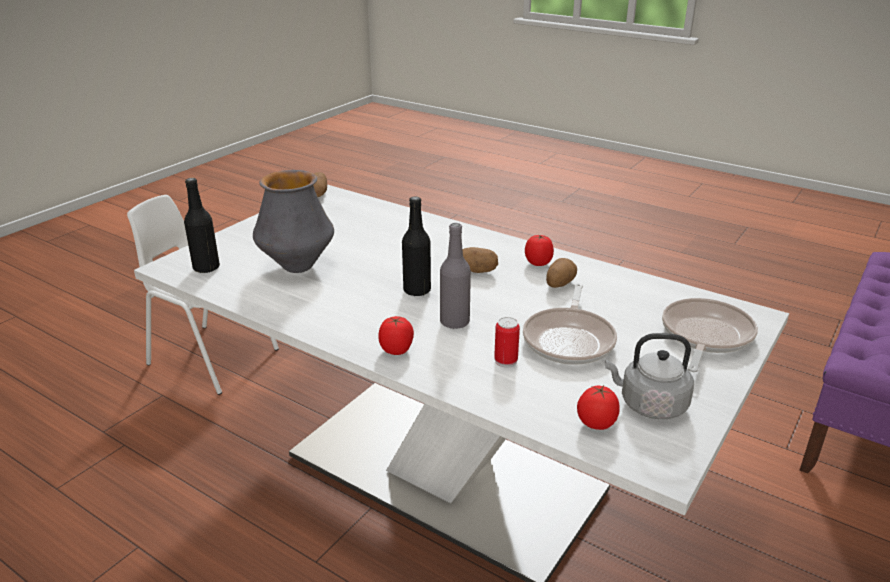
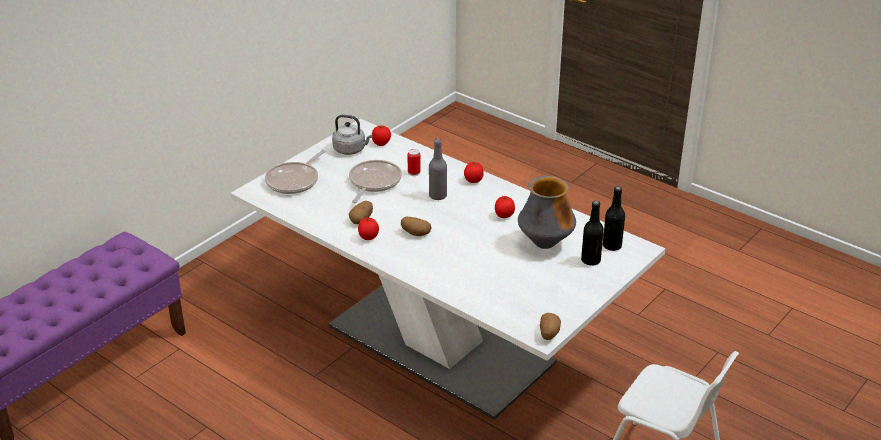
camera: 175 degrees left, 5 degrees up
(349, 297) = (504, 216): none -> tomato
(417, 290) = (459, 219): black bottle -> black bottle (590, 260)

